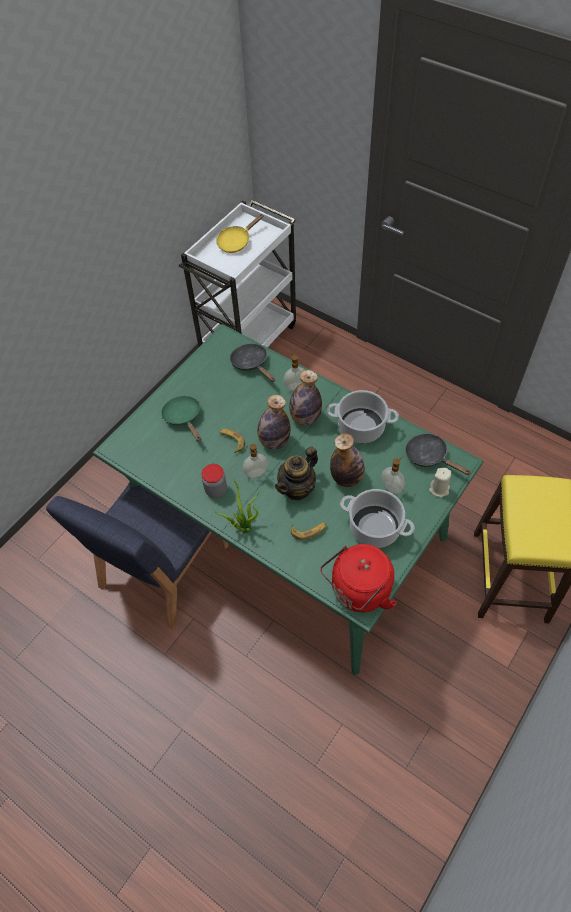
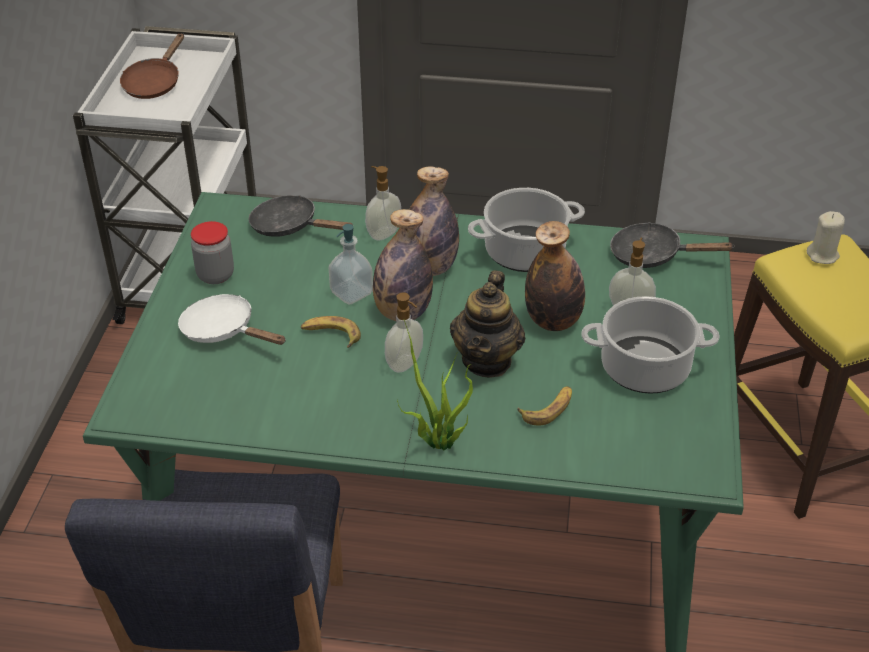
camera: 30 degrees left, 15 degrees down
(184, 418) = (224, 331): green frying pan -> white frying pan
(216, 490) = (353, 409): jar -> jar (215, 275)
(236, 242) = (154, 83): yellow frying pan -> brown frying pan
(257, 419) = (351, 293): none -> soap dispenser
(358, 592) = (687, 459): red kettle -> none
(439, 489) = (698, 289): beige candle -> beige candle (822, 255)

